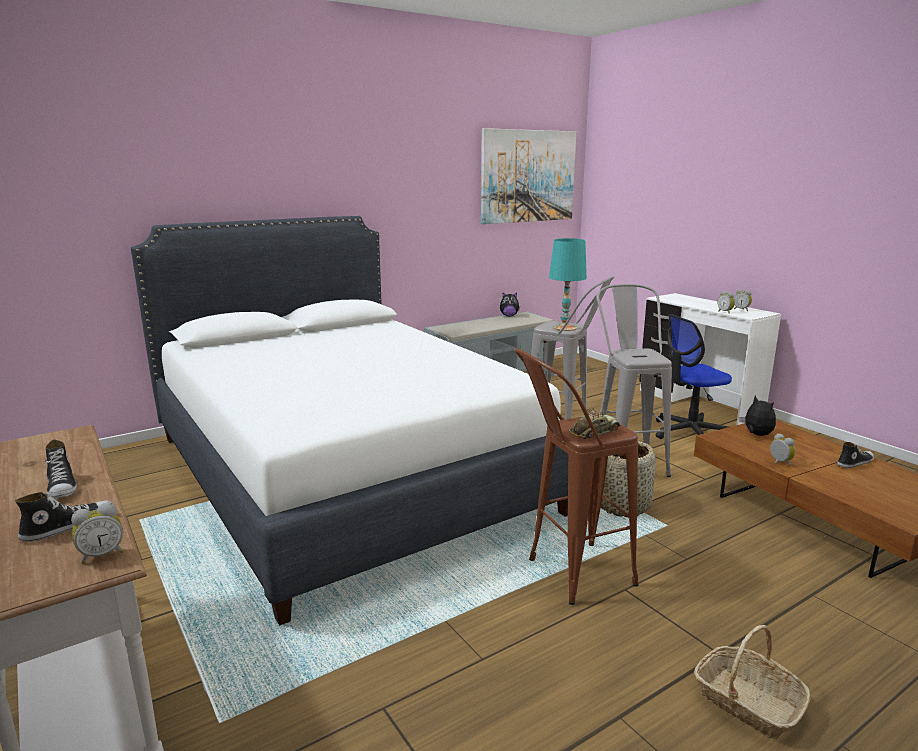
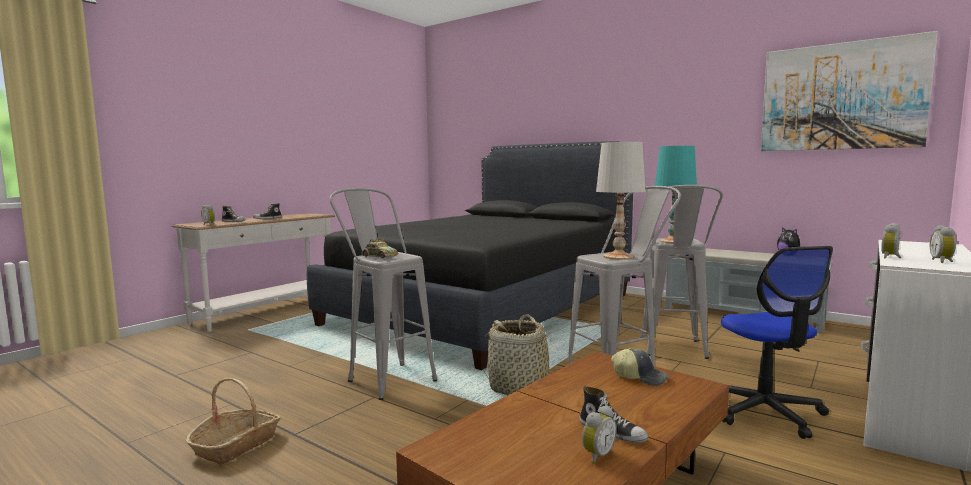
camera: 70 degrees right, 10 degrees down
(345, 472) = (486, 308): white bed -> black bed
(567, 576) = (385, 377): brown stool -> grey stool
(642, 354) = (619, 256): none -> white table lamp
(689, 433) = (765, 412): office chair -> office chair turned 150 degrees counterclockwise
(756, 435) = (640, 377): plush toy -> cap
(779, 463) = (557, 386): alarm clock -> alarm clock (596, 455)

